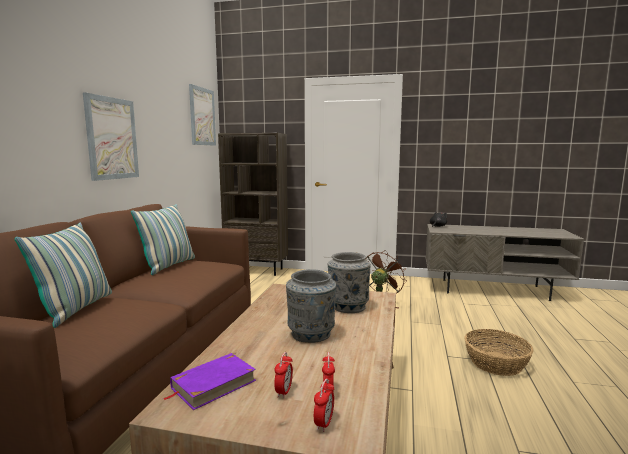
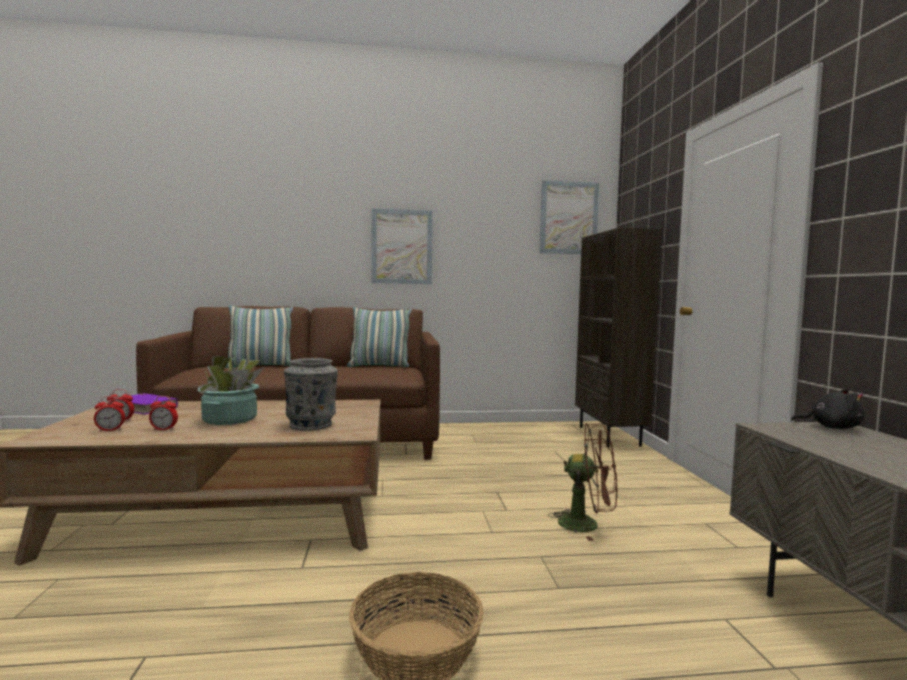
camera: 70 degrees right, 5 degrees down
(311, 334) = (229, 419): grey vase -> potted plant
(324, 423) = (64, 432): alarm clock -> alarm clock (164, 429)

